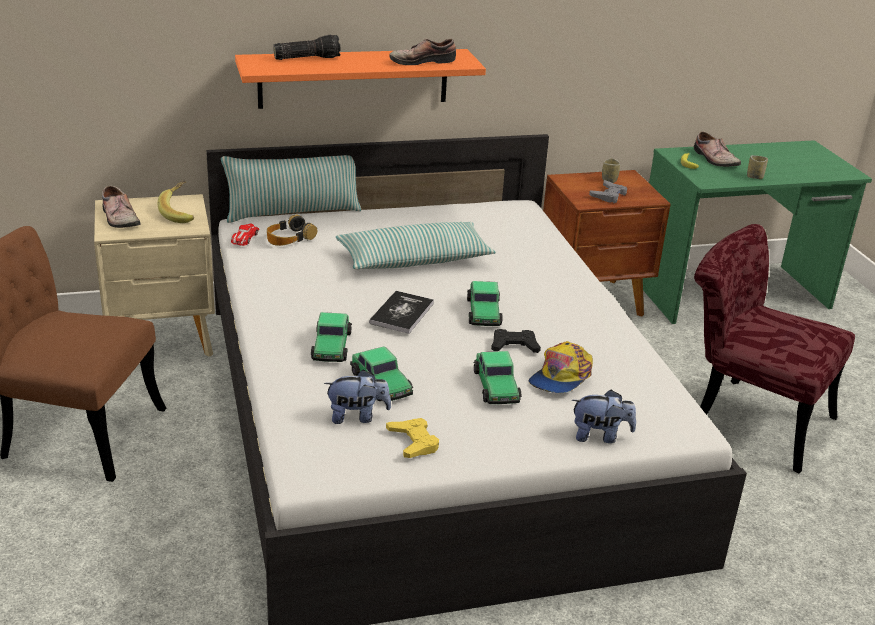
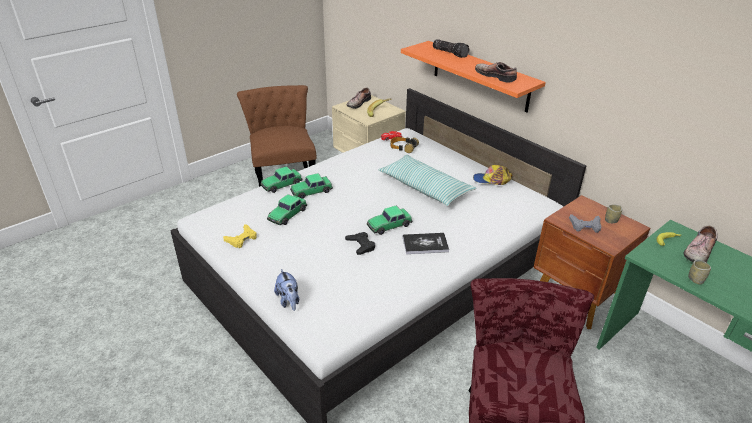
camera: 65 degrees right, 5 degrees up
(293, 212) = (435, 140): pillow -> none
(357, 416) = (253, 217): plush toy -> none
(402, 313) = (360, 200): book -> book (425, 244)
(496, 386) = (312, 250): toy car -> toy car (281, 184)
(561, 377) = (340, 270): cap -> cap (492, 180)

